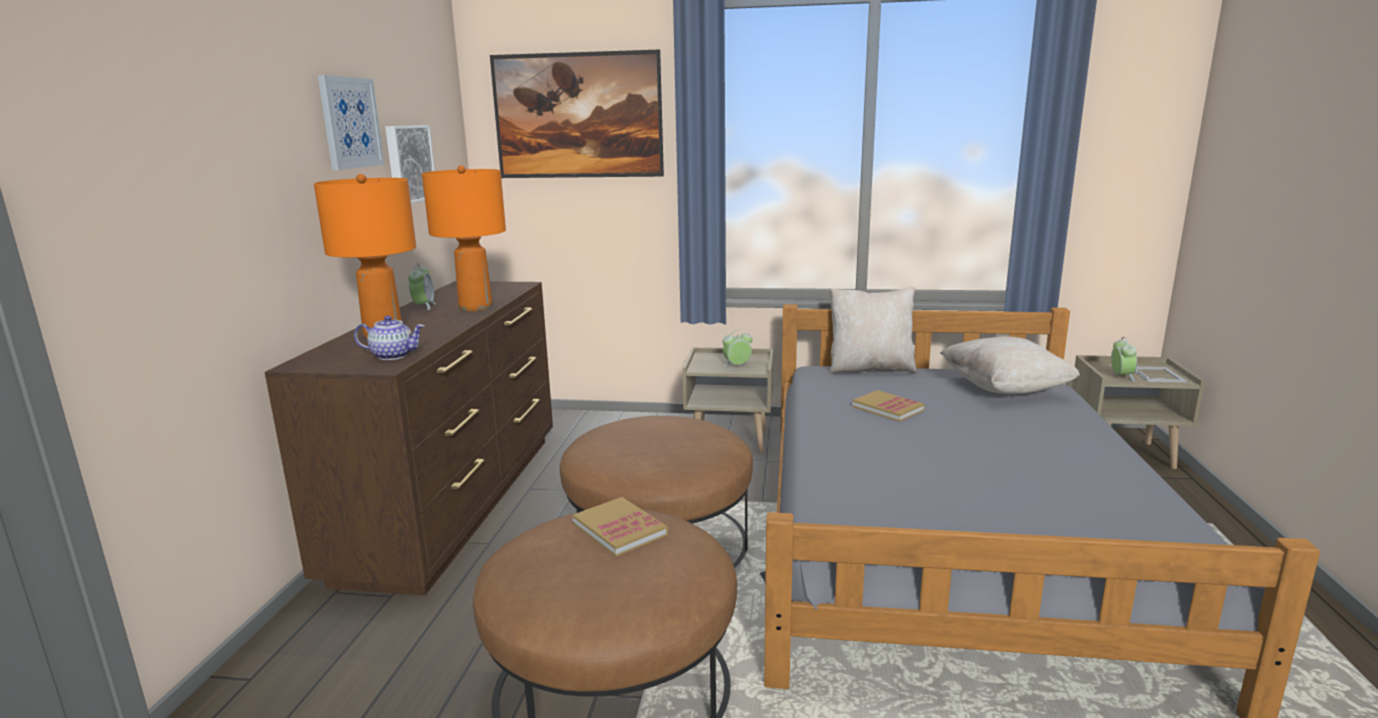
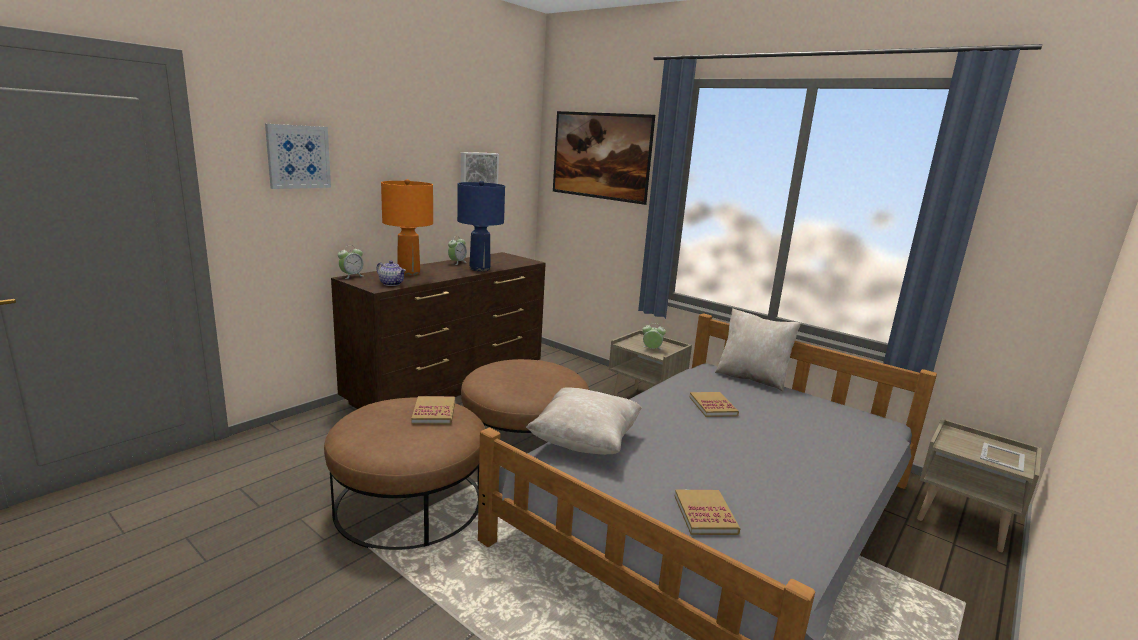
camera: 30 degrees right, 0 degrees up
(350, 123) = (430, 149): picture -> picture (298, 157)
(475, 308) = (479, 269): orange table lamp -> blue table lamp
(1004, 389) = (833, 423): beige pillow -> beige pillow (585, 442)
(1061, 521) = (705, 514): none -> book
(1121, 377) = (959, 447): alarm clock -> alarm clock (351, 276)

